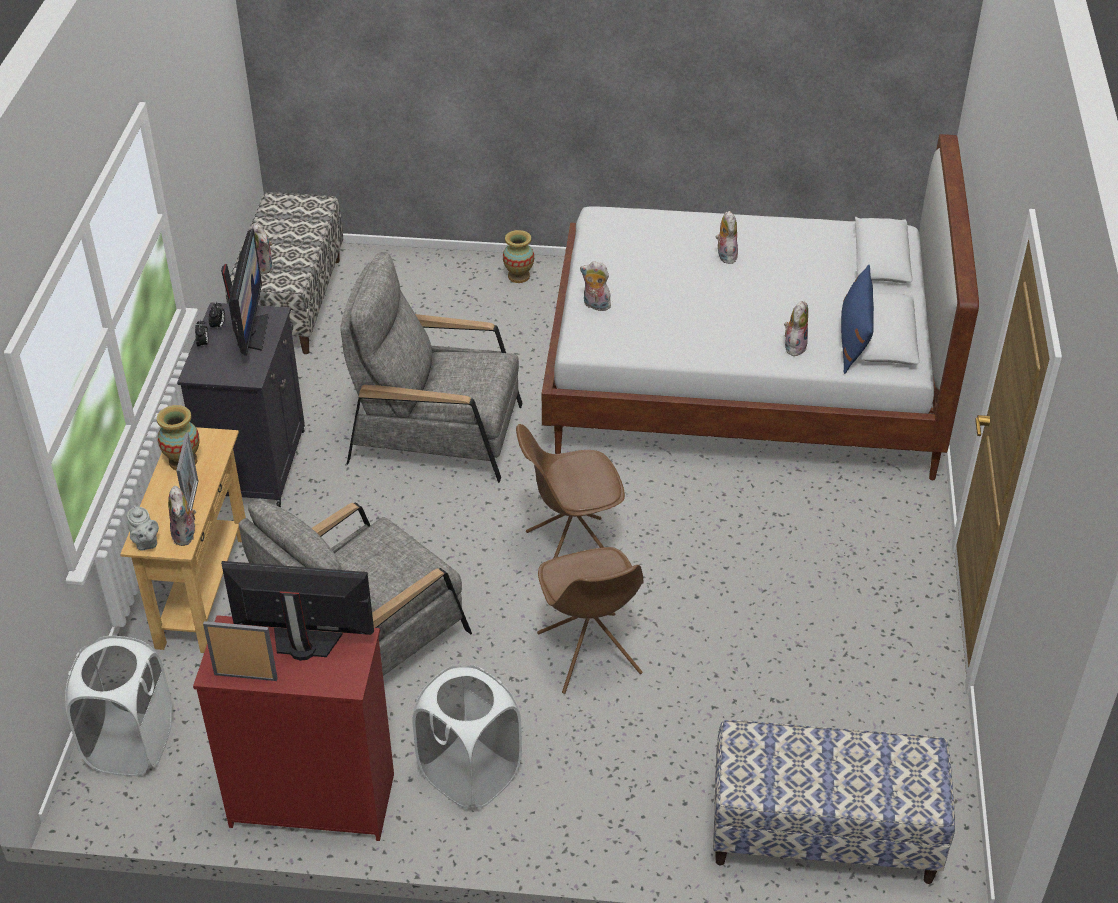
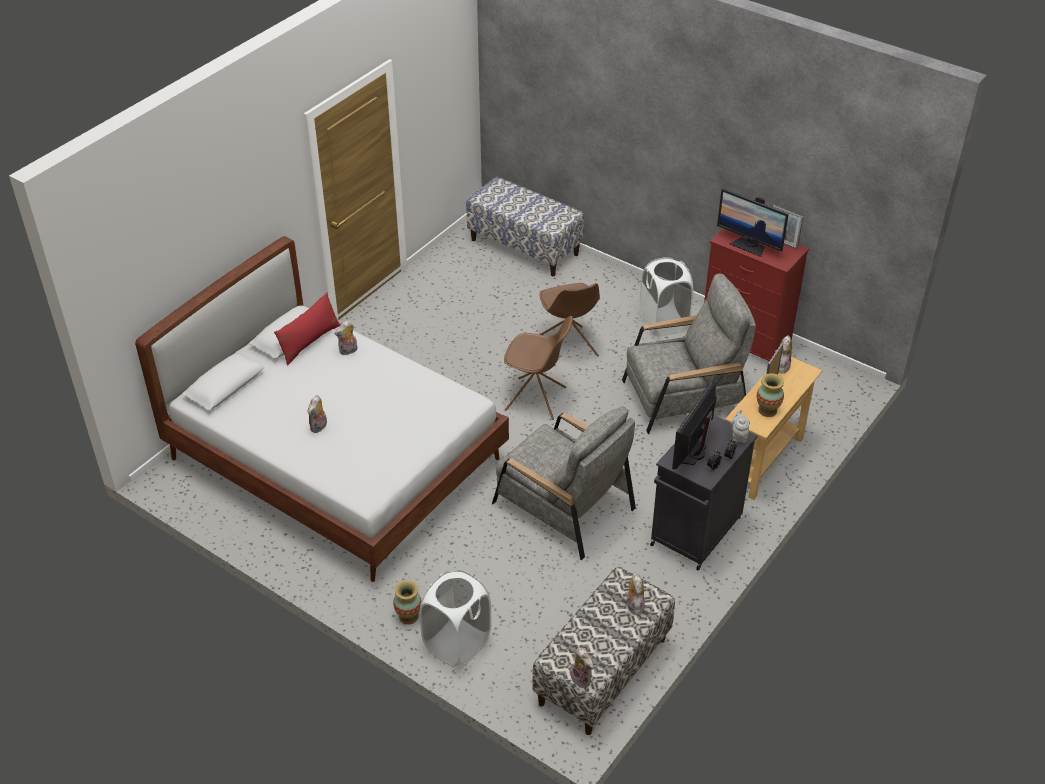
camera: 150 degrees left, 0 degrees up
(131, 744) = (830, 396): white laundry basket -> white laundry basket (457, 644)
(145, 543) = (806, 370): grey teapot -> grey teapot (739, 435)
(589, 655) = (568, 347): brown chair -> brown chair turned 150 degrees clockwise
(595, 306) = (439, 425): plush toy -> plush toy (582, 679)
(854, 338) = (309, 342): blue pillow -> red pillow

